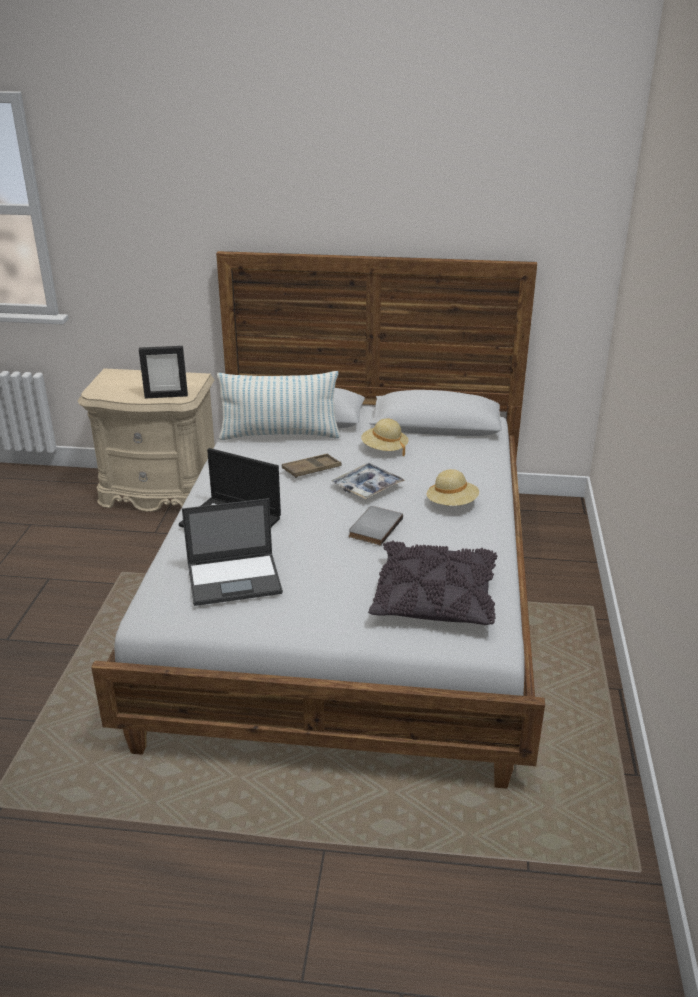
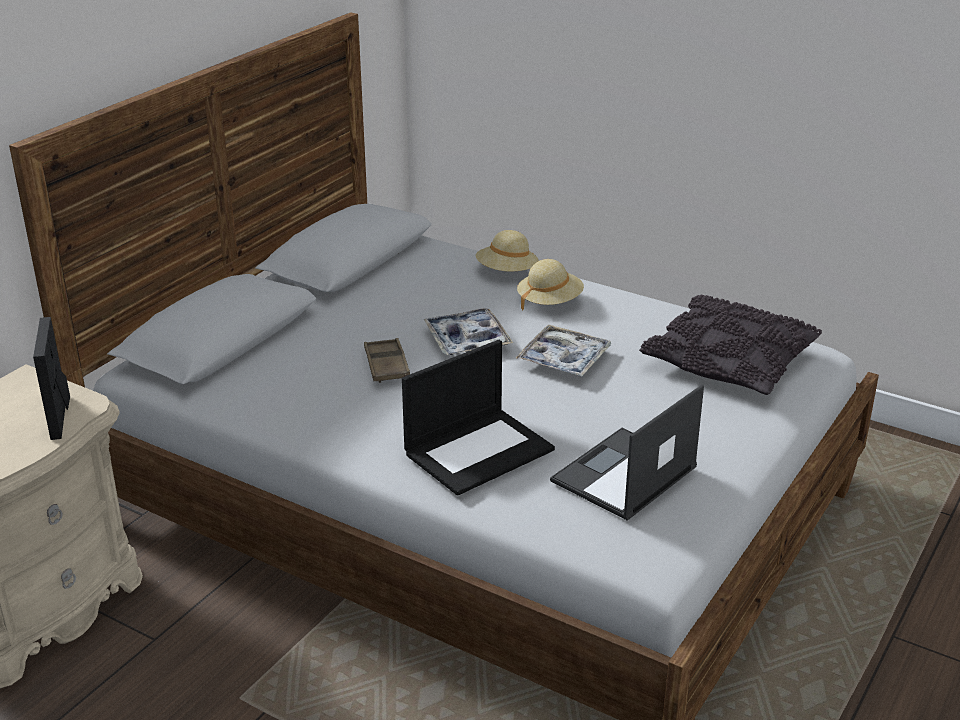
camera: 65 degrees left, 0 degrees up
(166, 395) = (60, 417): picture frame -> picture frame turned 150 degrees clockwise
(235, 579) = (623, 475): laptop -> laptop turned 150 degrees counterclockwise
(280, 435) = (260, 367): pillow -> none
(373, 527) = (564, 359): grey book -> tray
(384, 449) = (380, 307): beige hat -> beige hat (507, 272)

